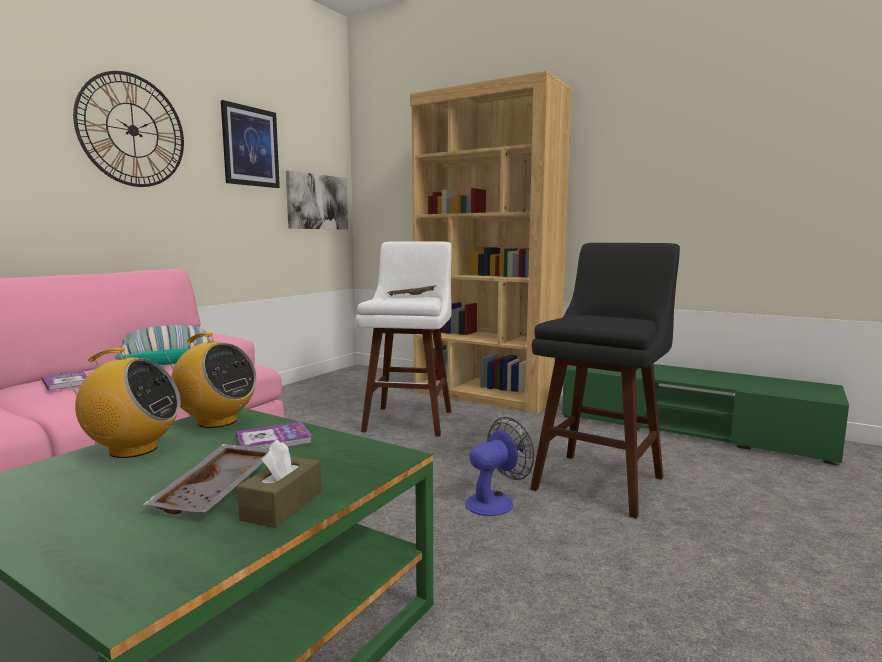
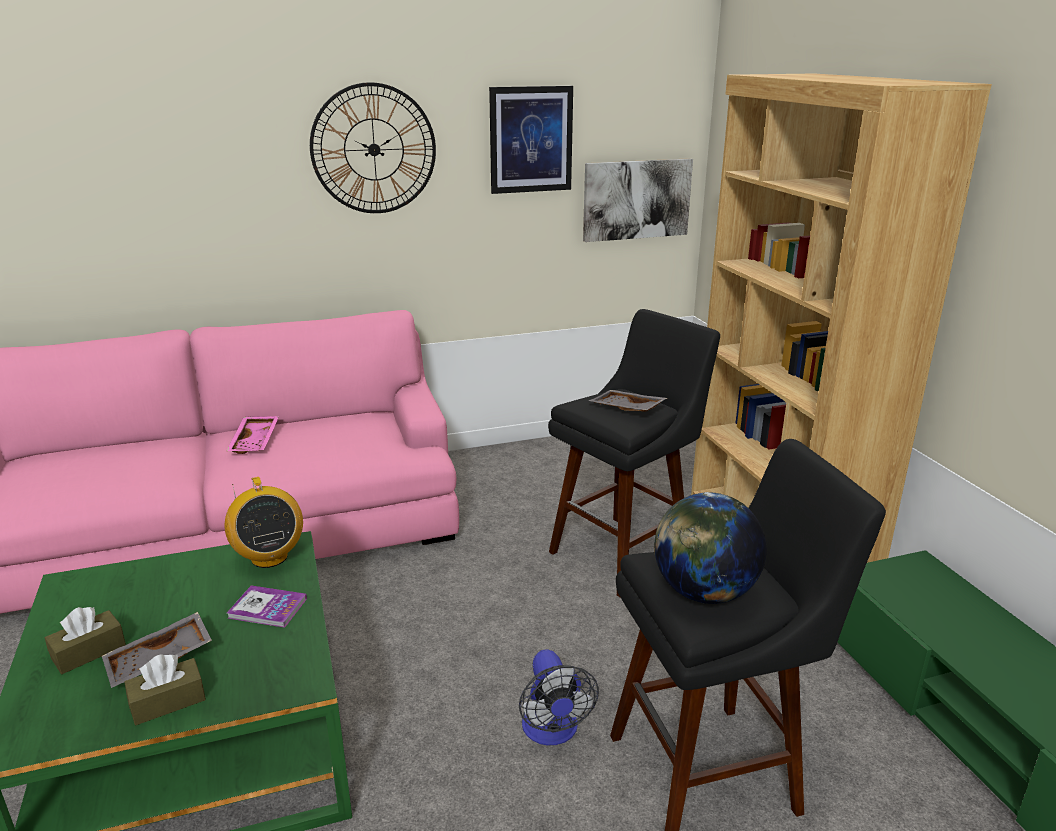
camera: 40 degrees right, 15 degrees up
(66, 382) = (256, 441): book -> pink tray
(107, 516) = (88, 652): none -> brown tissue box
(133, 449) = (182, 573): radio -> none
(167, 360) = (361, 424): pillow -> none
(410, 419) = (625, 551): white stool -> black stool
(496, 501) = (552, 731): fan -> fan turned 75 degrees clockwise
(610, 320) = (704, 593): none -> globe

